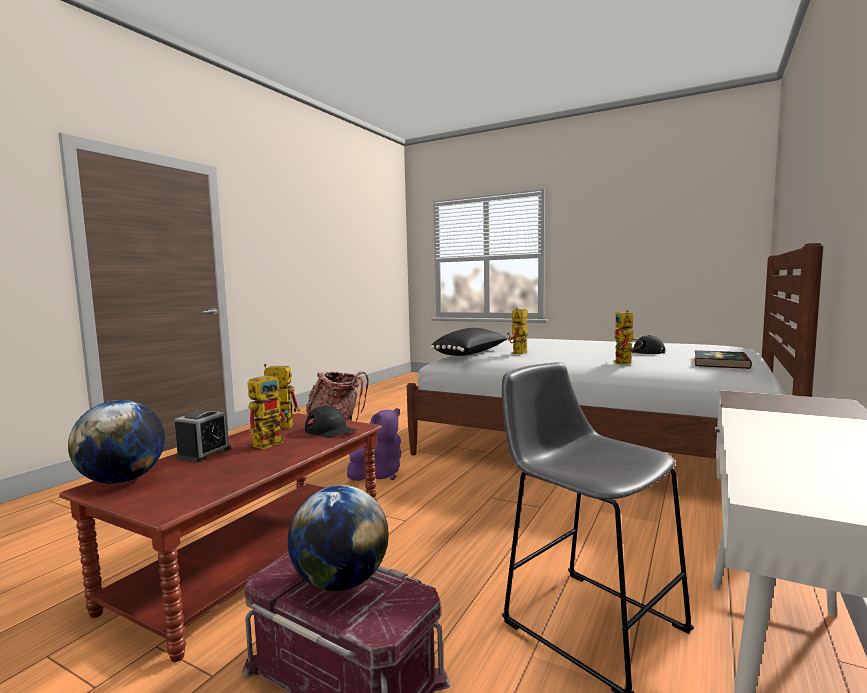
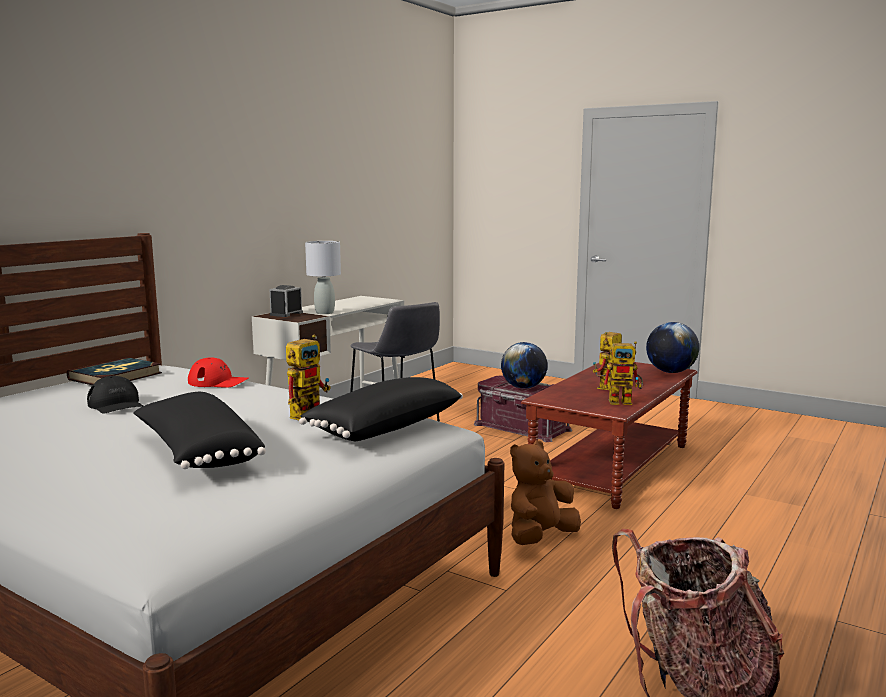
camera: 175 degrees left, 5 degrees up
(204, 453) = (649, 384): alarm clock -> alarm clock (286, 314)
(330, 430) = (566, 396): black cap -> none
(379, 475) = (540, 537): purple plush toy -> brown plush toy
(543, 344) = (197, 453): none -> black pillow
(625, 363) = (218, 382): toy robot -> red cap
(757, 414) = (325, 312): none -> grey table lamp

